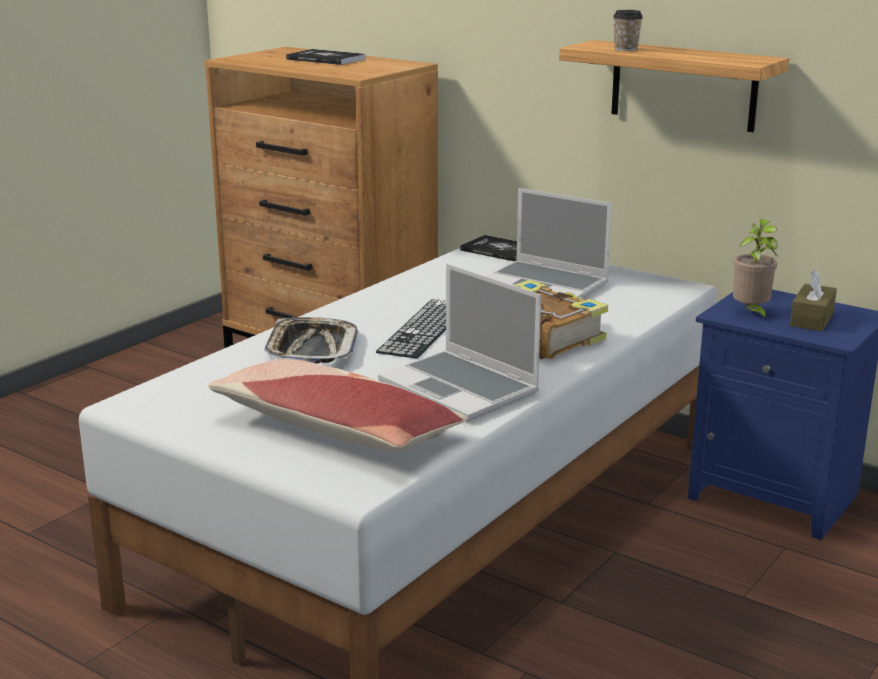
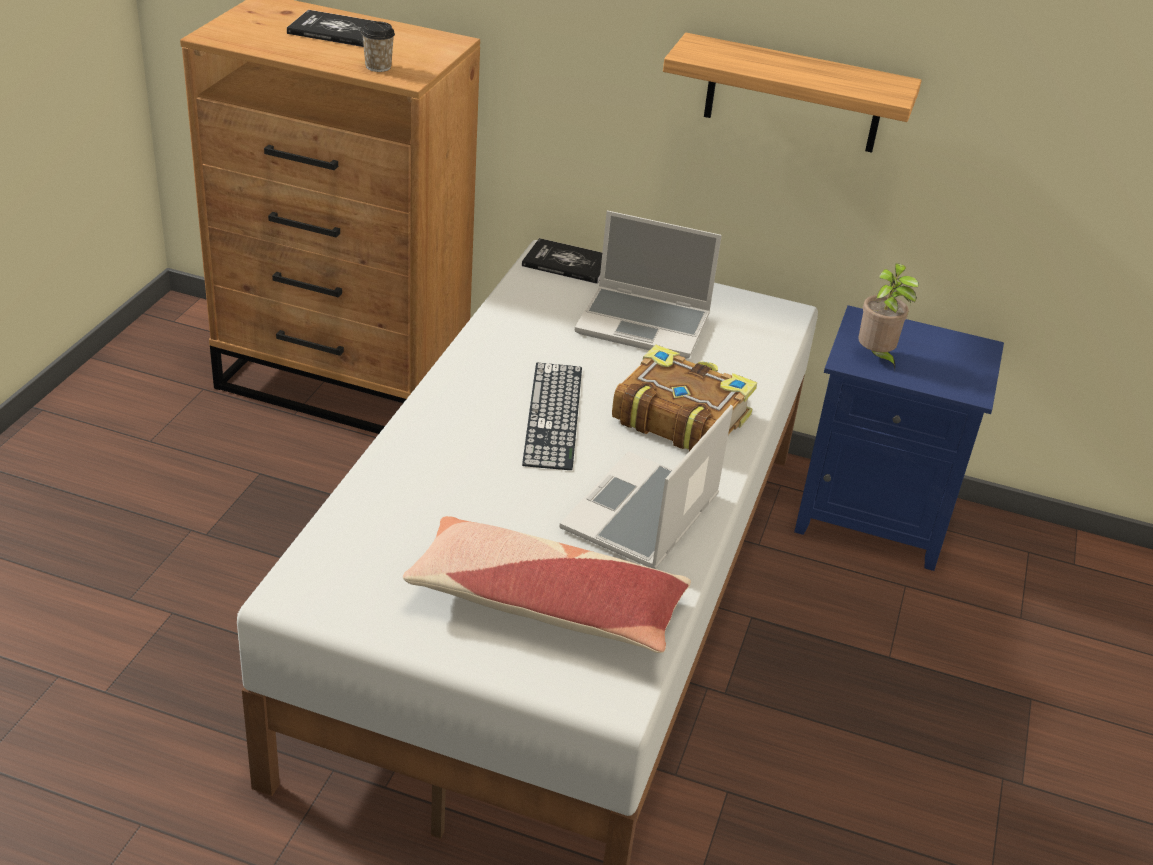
camera: 20 degrees left, 15 degrees up
(311, 349) = (447, 468): tray -> none
(461, 388) = (642, 516): laptop -> laptop turned 90 degrees clockwise
(626, 49) = (741, 62): cup -> cup (378, 67)
(812, 319) = (936, 360): brown tissue box -> none

